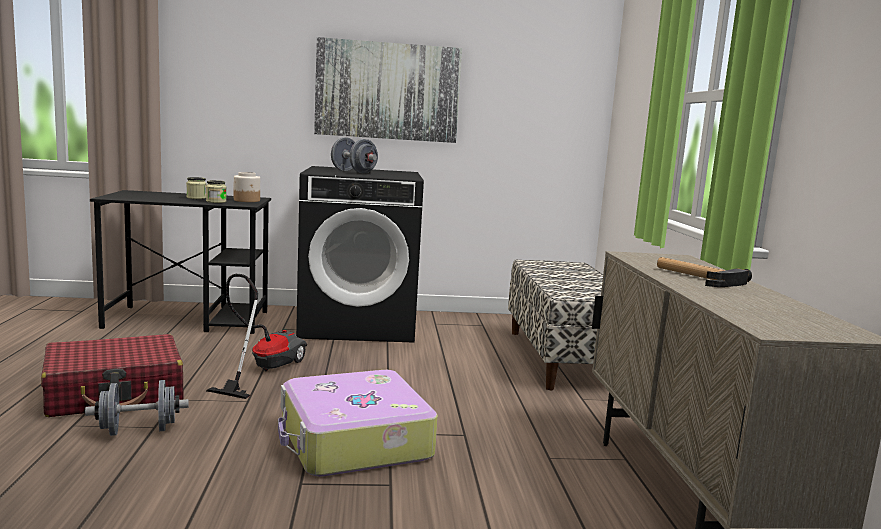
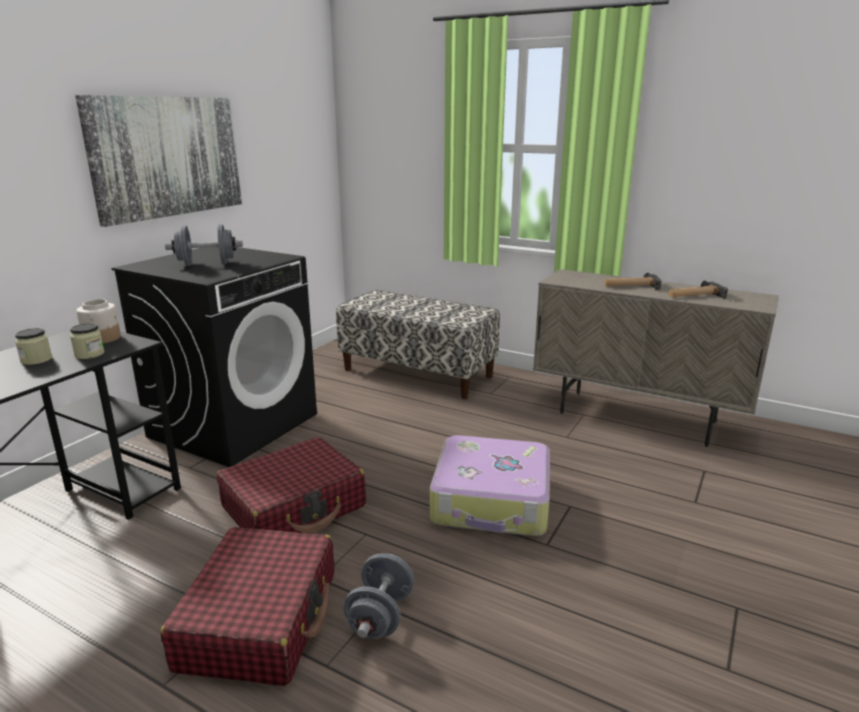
camera: 55 degrees left, 10 degrees up
(263, 369) = (294, 507): vacuum cleaner -> red suitcase
(735, 301) = (695, 295): none -> hammer

